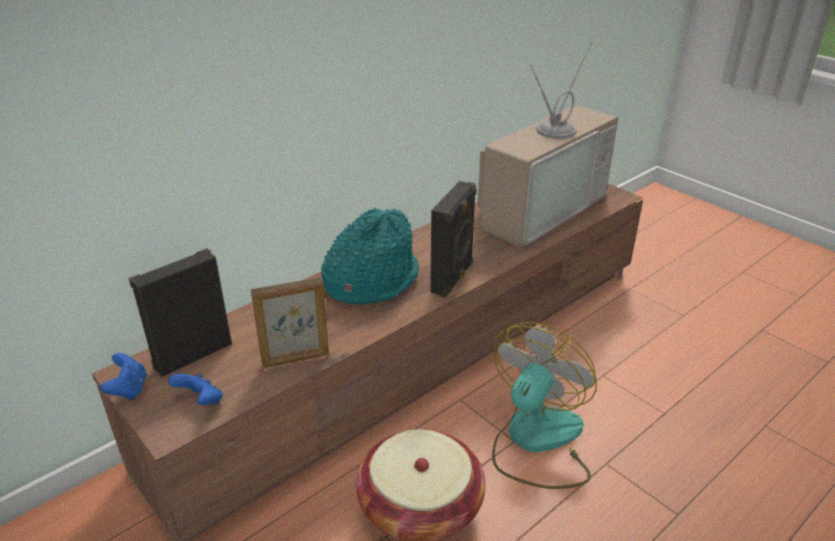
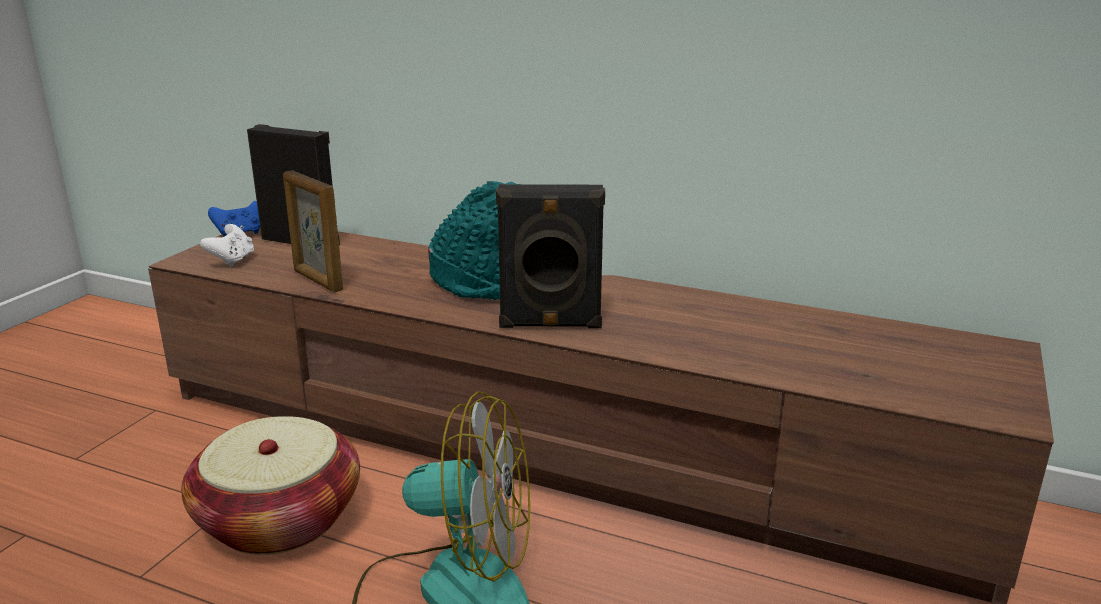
camera: 65 degrees right, 10 degrees down
(201, 401) = (232, 261): blue game controller -> white game controller
(538, 208) = (834, 348): television -> none

